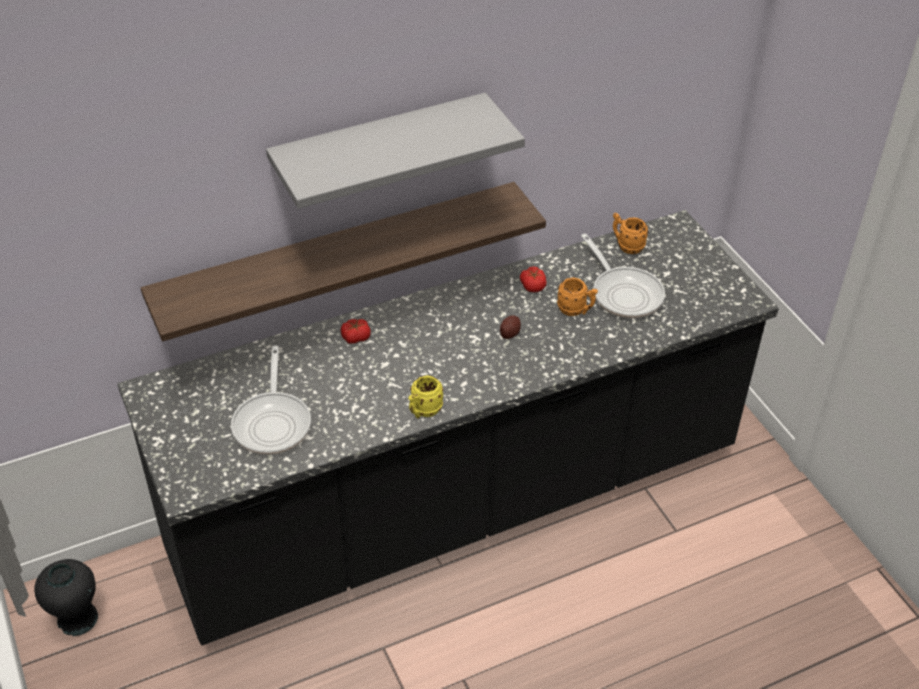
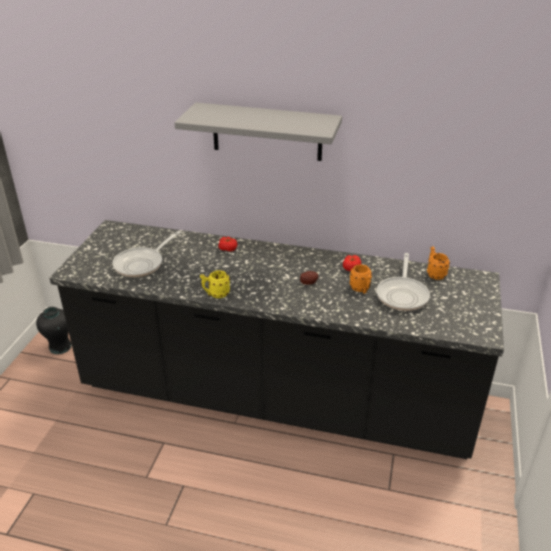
camera: 40 degrees right, 10 degrees down
(338, 259) = (237, 199): shelf -> none

